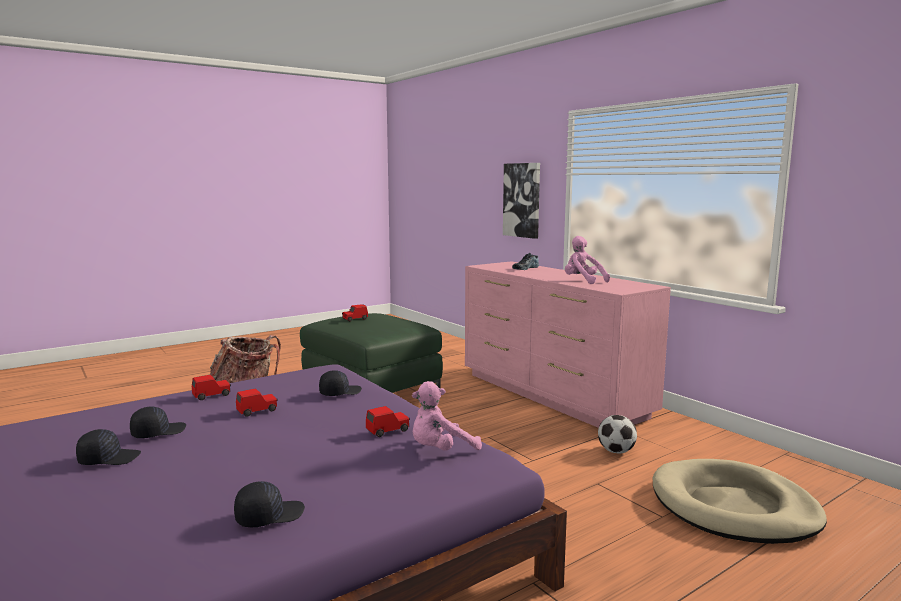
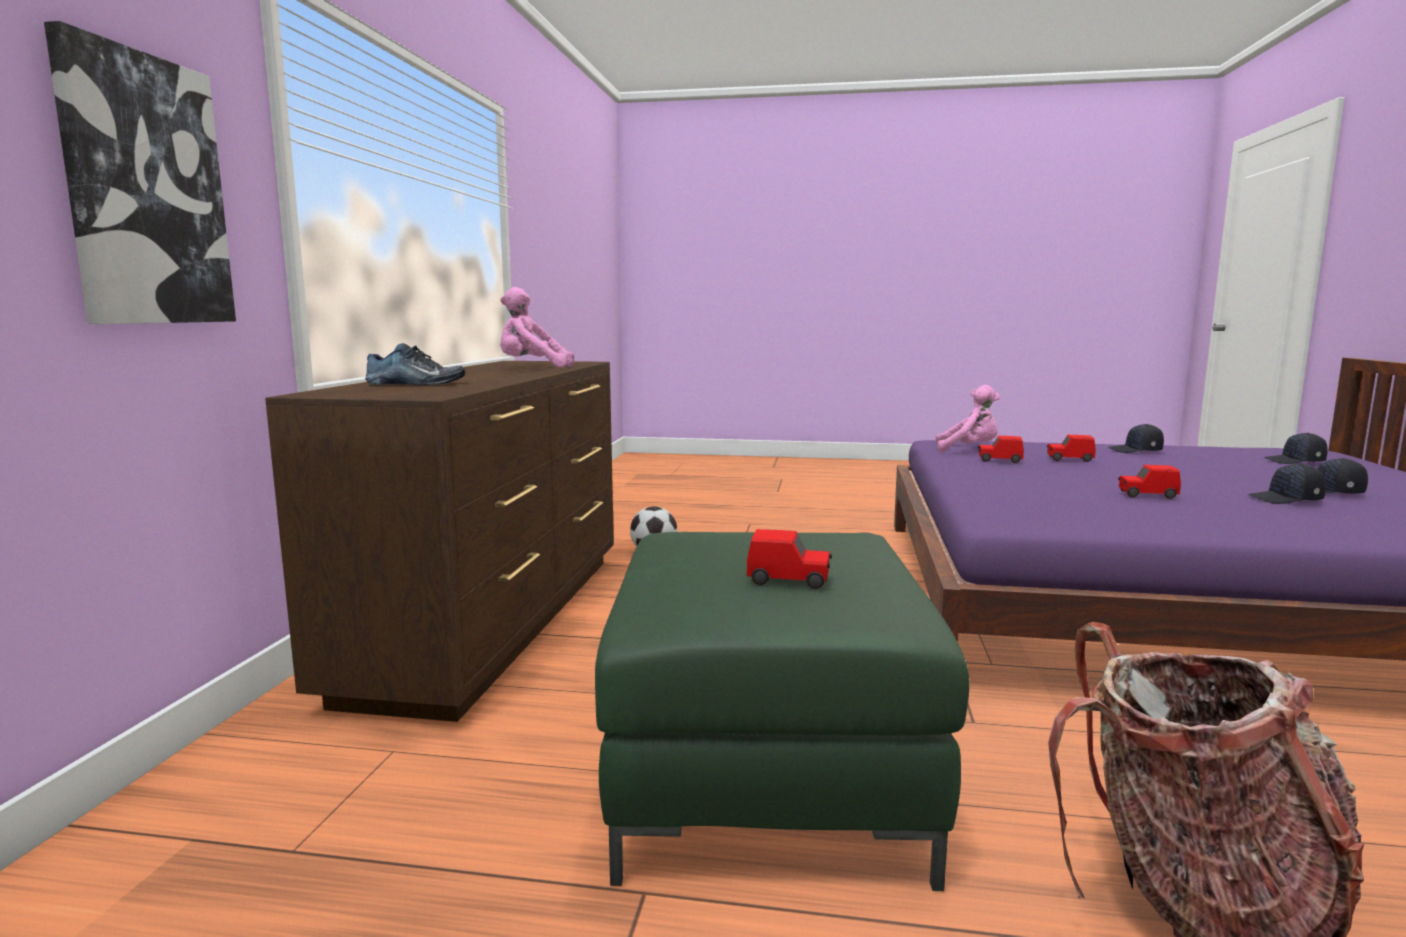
camera: 135 degrees left, 0 degrees up
(212, 395) = (1231, 523): red toy car -> red toy car (1069, 459)
(340, 392) = (1016, 491): black cap -> black cap (1295, 461)
(553, 395) = (496, 620): pink dresser -> brown dresser
(582, 281) = (532, 368): pink plush toy -> pink plush toy turned 90 degrees clockwise
(733, 507) = (688, 514): beige dog bed -> none

